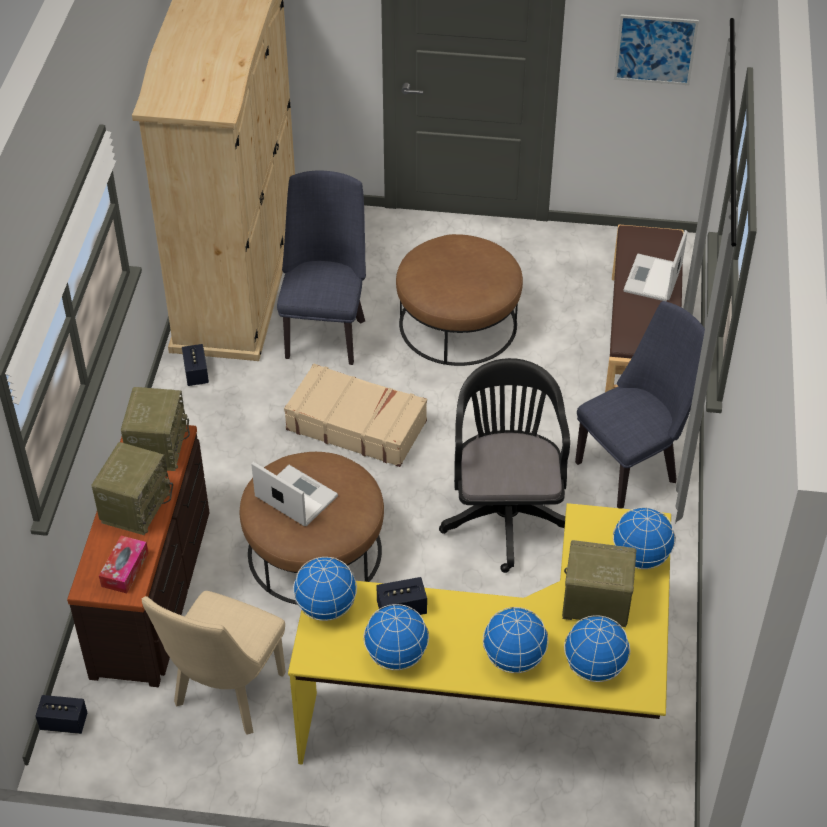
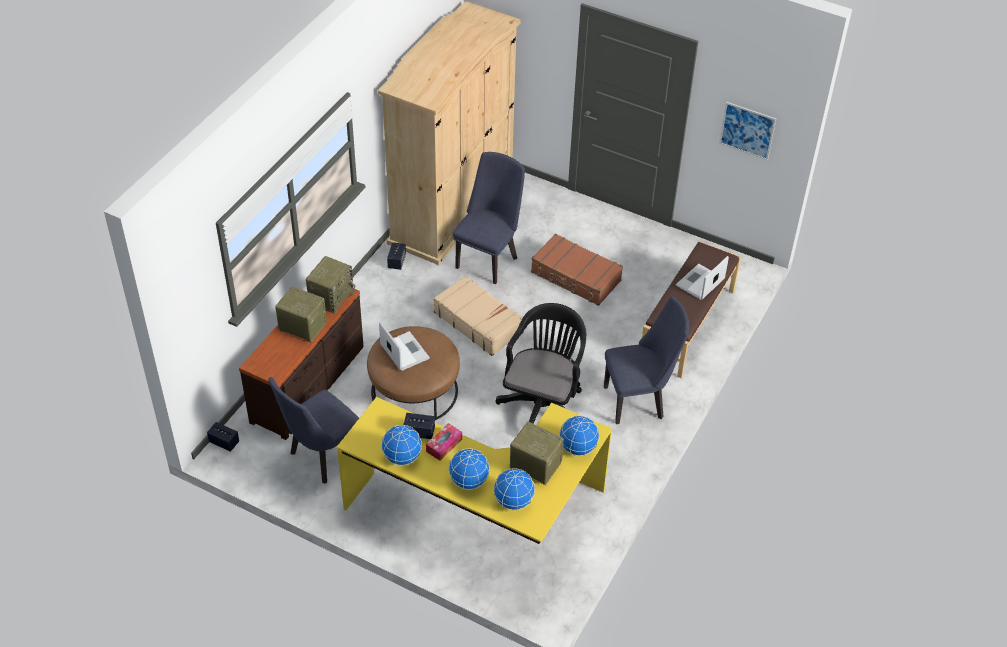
camera: 20 degrees right, 0 degrees up
(125, 569) = (278, 361): tissue box -> tissue box (444, 445)
(135, 506) = (301, 327): radio -> radio turned 105 degrees counterclockwise
(226, 696) = (321, 458): beige chair -> blue chair
(326, 607) = (376, 417): globe -> none
(458, 323) = (575, 277): brown ottoman -> brown suitcase

